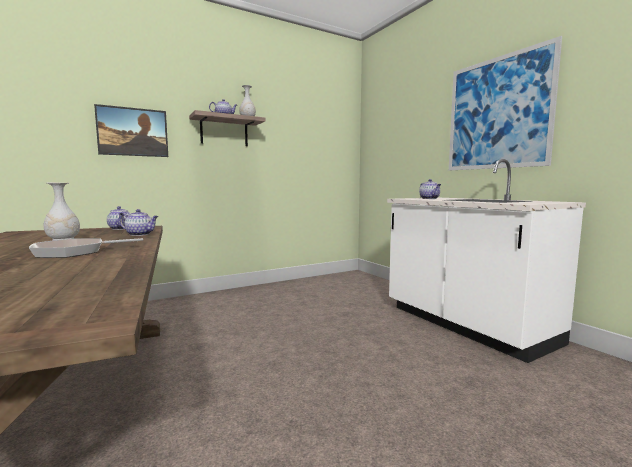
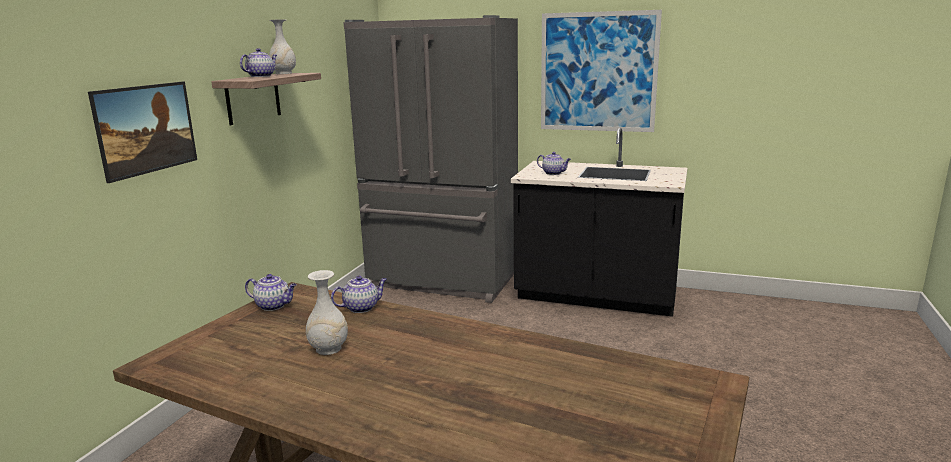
camera: 40 degrees left, 10 degrees up
(75, 252) = (439, 354): frying pan -> none
(363, 286) = (442, 281): none -> grey fridge
(466, 325) = (596, 297): white counter -> black counter

